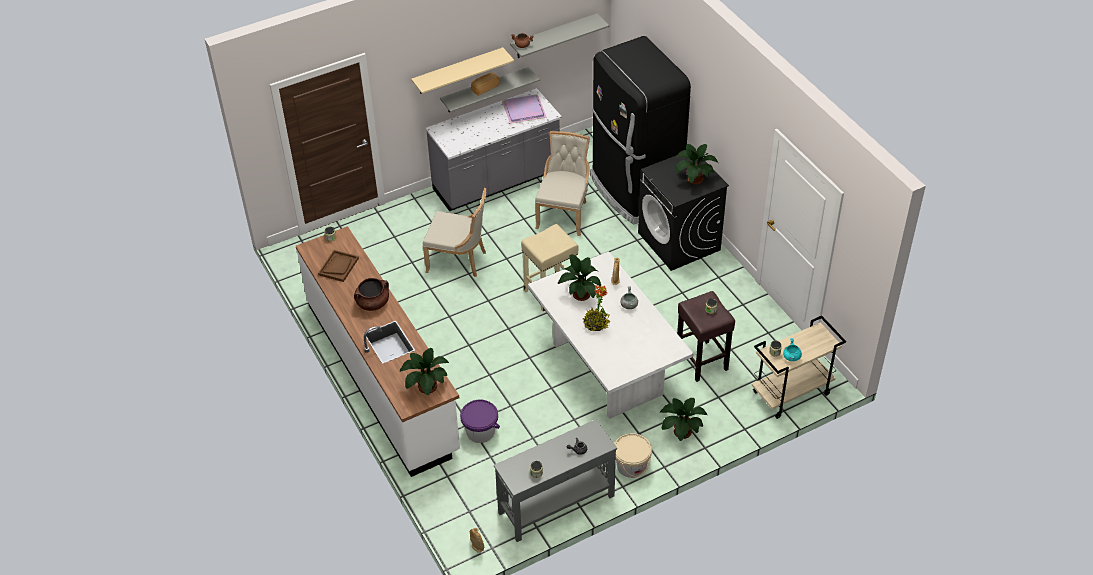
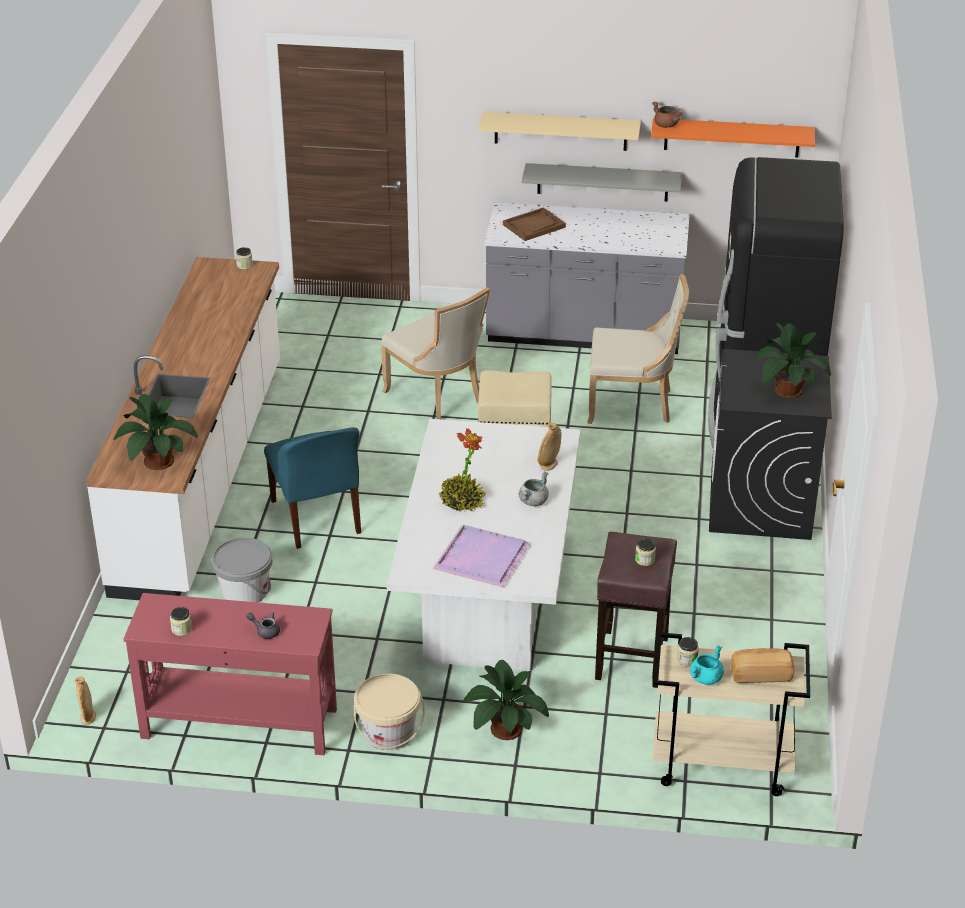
camera: 35 degrees right, 10 degrees down
(338, 266) = (216, 296): brown tray -> brown tray (534, 226)
(373, 303) = (207, 349): brown cooking pot -> none
(472, 368) = (316, 518): none -> blue chair
(480, 431) = (245, 591): purple bucket -> grey bucket
(485, 88) = (594, 173): bread -> bread (760, 674)
(523, 110) = (642, 229): purple tray -> purple tray (481, 557)
(554, 36) = (732, 137): grey shelf -> orange shelf
(555, 504) = (238, 723): grey console table -> red console table
(564, 214) = (633, 405): beige chair -> beige chair turned 45 degrees clockwise
(580, 293) = (485, 458): potted plant -> none

